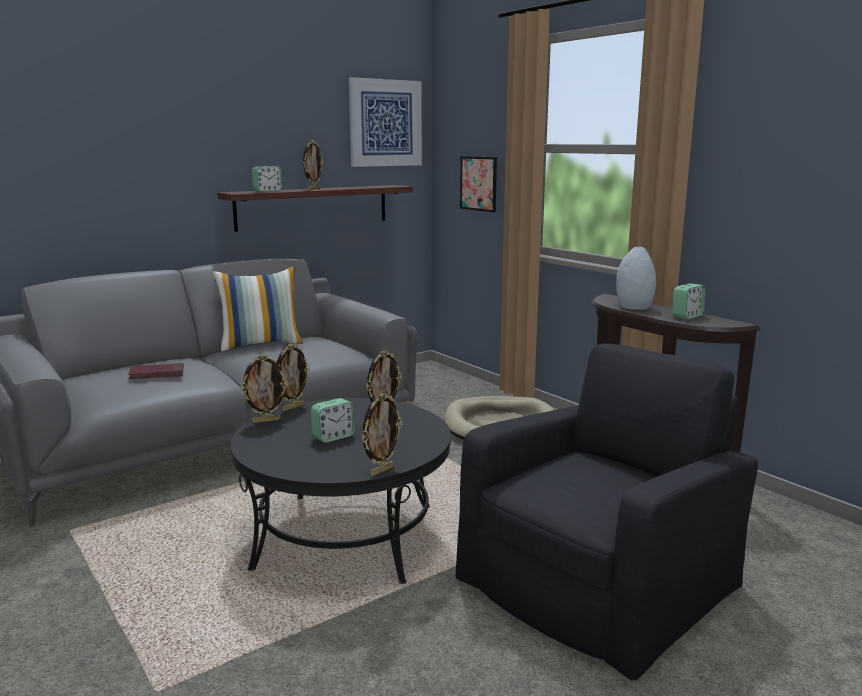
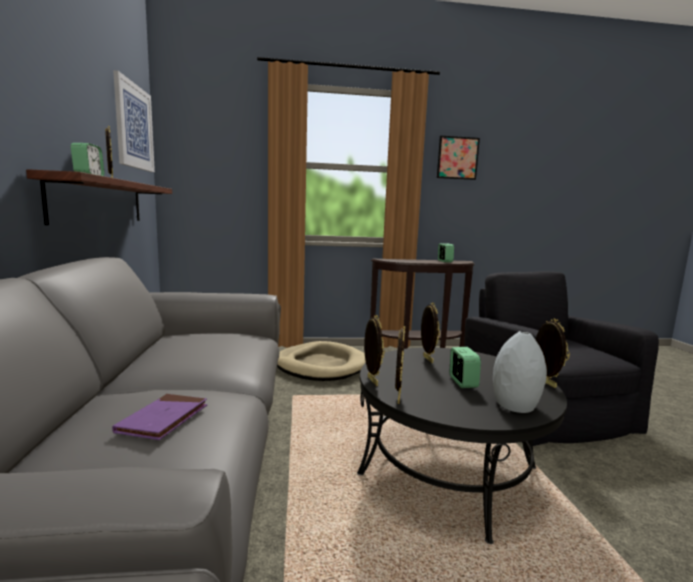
camera: 60 degrees left, 5 degrees down
(157, 374) = (163, 419): red book -> purple book
(261, 344) = (156, 353): pillow -> none
(478, 183) = (223, 190): picture -> picture (457, 158)
(633, 307) = (413, 261): grey vase -> grey vase (514, 405)

